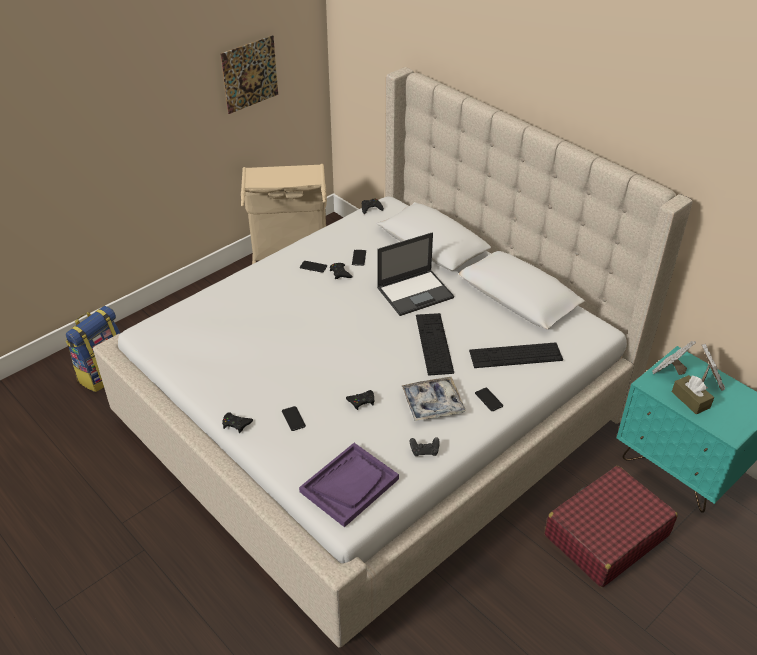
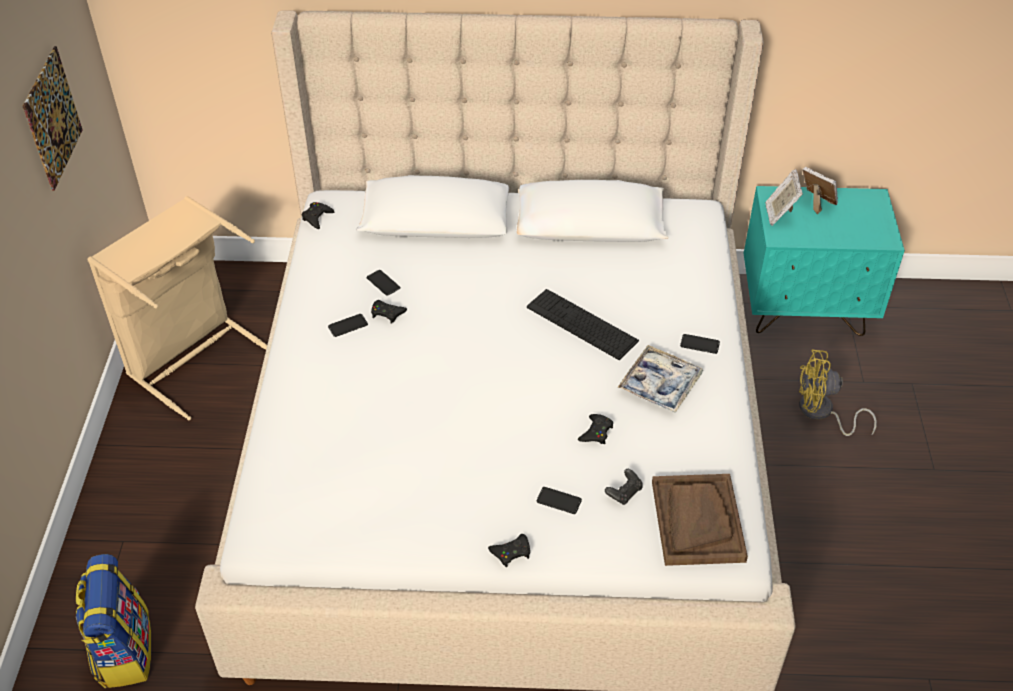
camera: 45 degrees left, 5 degrees up
(349, 485) = (697, 521): purple tray -> brown tray
(415, 292) = (493, 282): laptop -> none
(424, 451) = (713, 435): black game controller -> black game controller (624, 492)
(515, 355) = (666, 284): keyboard -> none
(606, 535) = (821, 413): red suitcase -> yellow fan
(690, 400) = (825, 230): brown tissue box -> none

